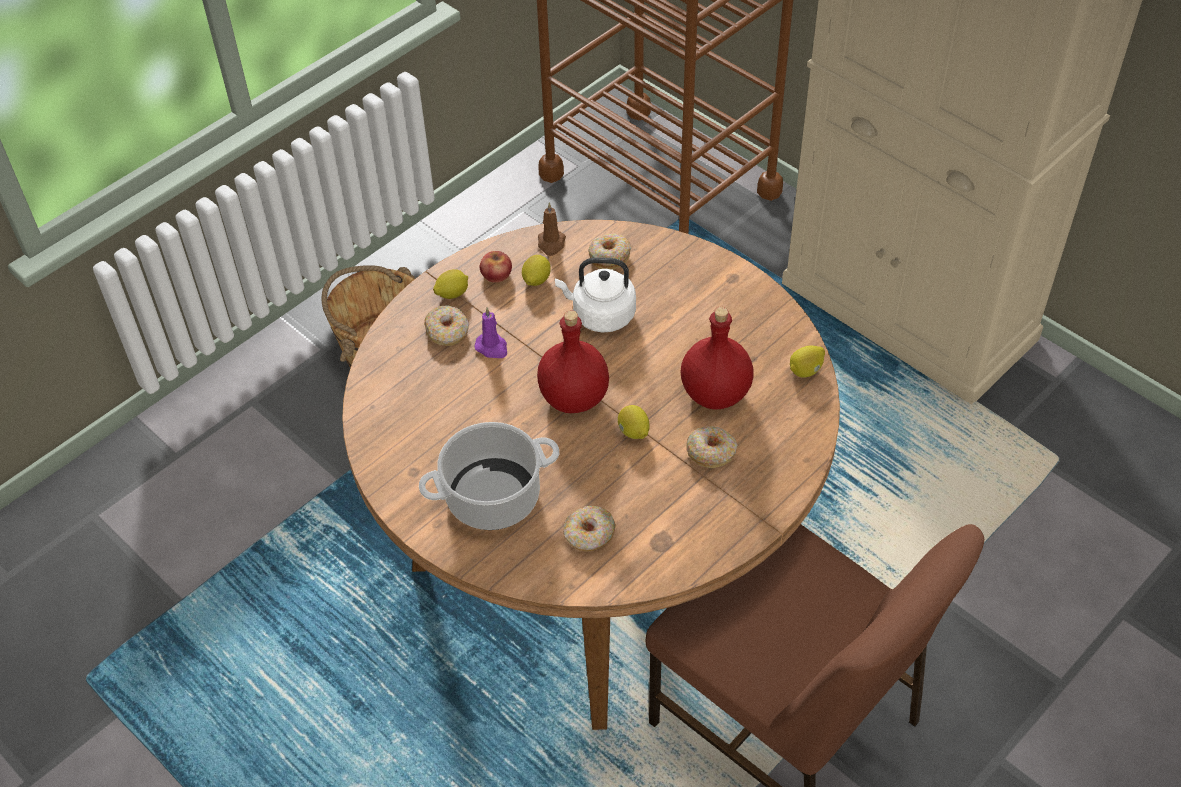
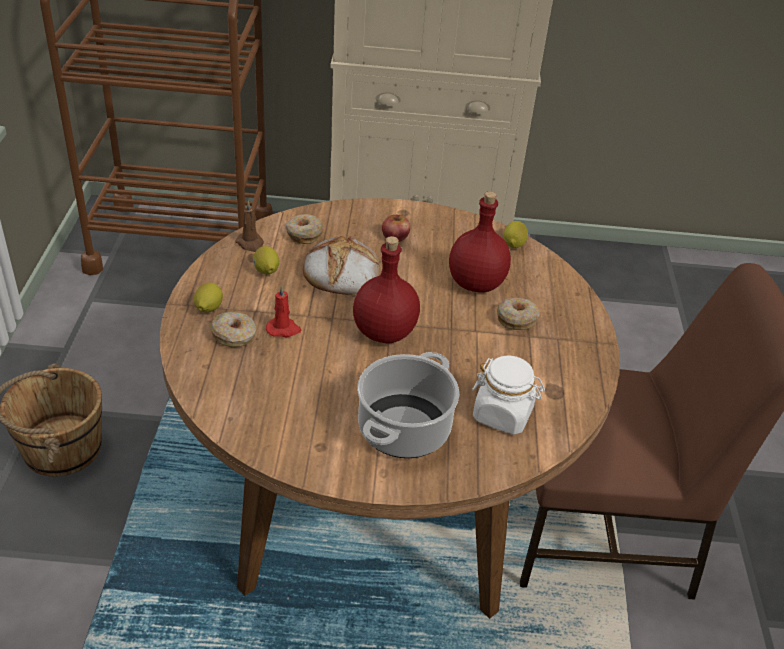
camera: 45 degrees left, 10 degrees down
(492, 347) = (283, 329): purple candle -> red candle
(496, 274) = (230, 280): apple -> apple (395, 236)
(589, 535) = (503, 414): donut -> white jar
(600, 315) = (340, 272): white kettle -> bread
(633, 432) = (452, 333): lemon -> none

